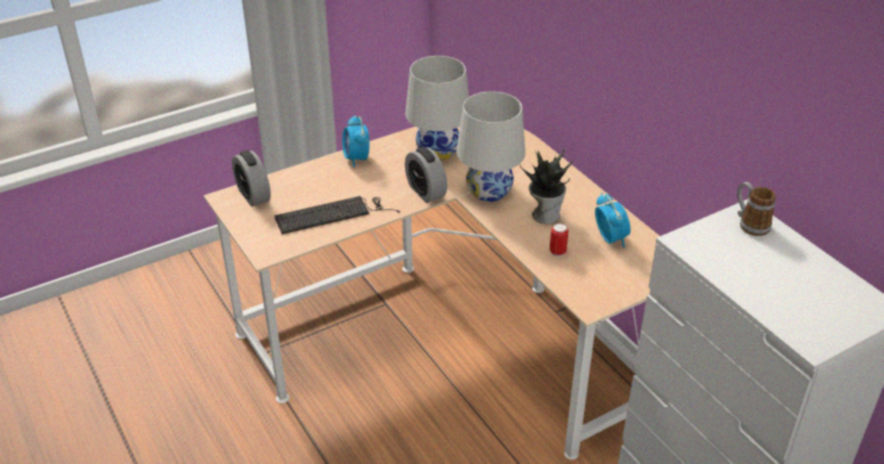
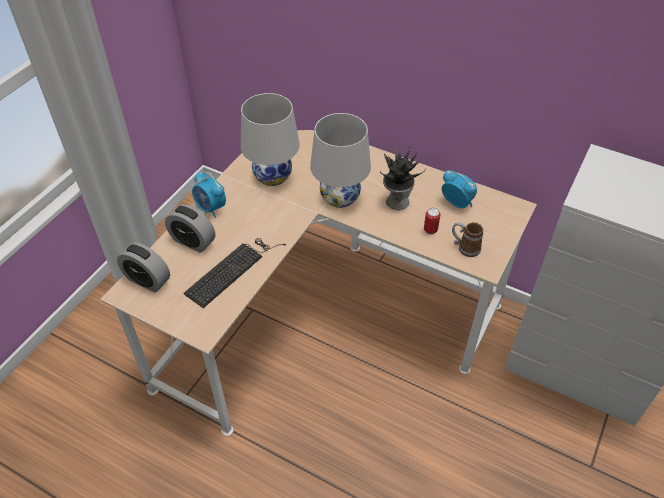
camera: 30 degrees left, 10 degrees up
(426, 191) = (291, 217): alarm clock -> alarm clock (193, 241)
(749, 224) = (611, 165): mug -> mug (464, 247)

